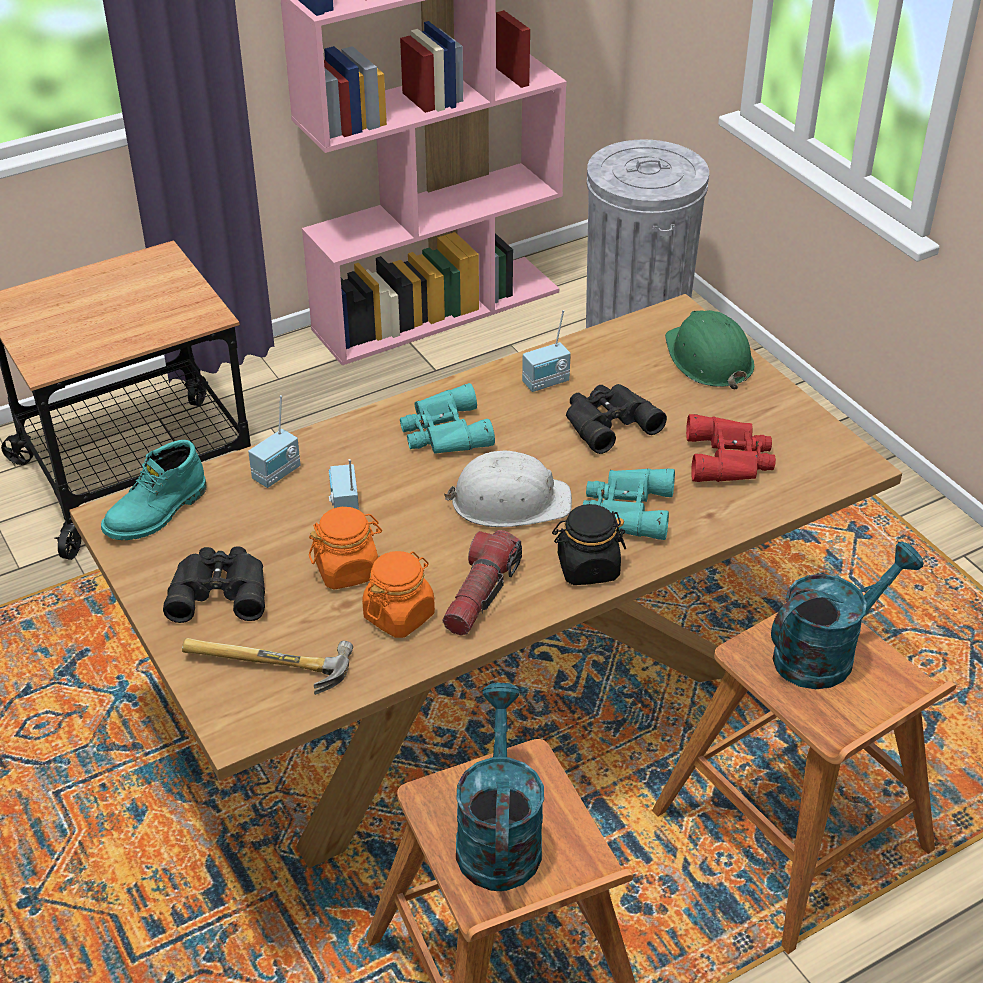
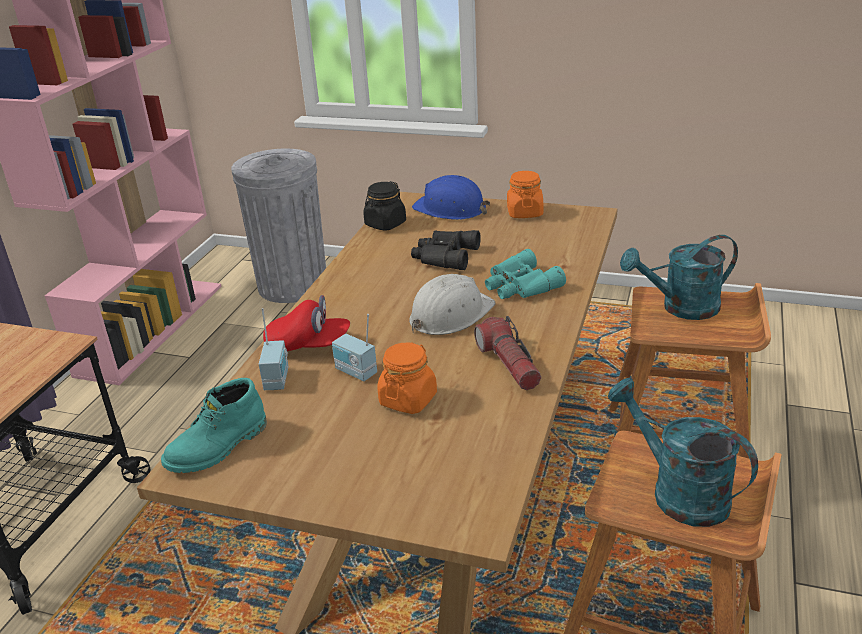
camera: 40 degrees left, 10 degrees down
(157, 513) = (218, 448): turquoise boot -> turquoise boot turned 45 degrees clockwise
(219, 590) = (337, 461): black binoculars -> none
(266, 670) = (444, 483): hammer -> none
(346, 452) = (308, 345): none -> red cap
(399, 615) = (479, 402): orange jar -> orange jar (524, 212)
(444, 432) = (356, 305): turquoise binoculars -> none
(546, 383) = (380, 256): radio -> none
(587, 567) = (544, 319): black jar -> black jar (385, 224)
(708, 358) = (450, 209): green hard hat -> blue hard hat
(730, 458) = (532, 240): red binoculars -> none
(826, 652) = (681, 308): turquoise watering can -> turquoise watering can turned 120 degrees counterclockwise

